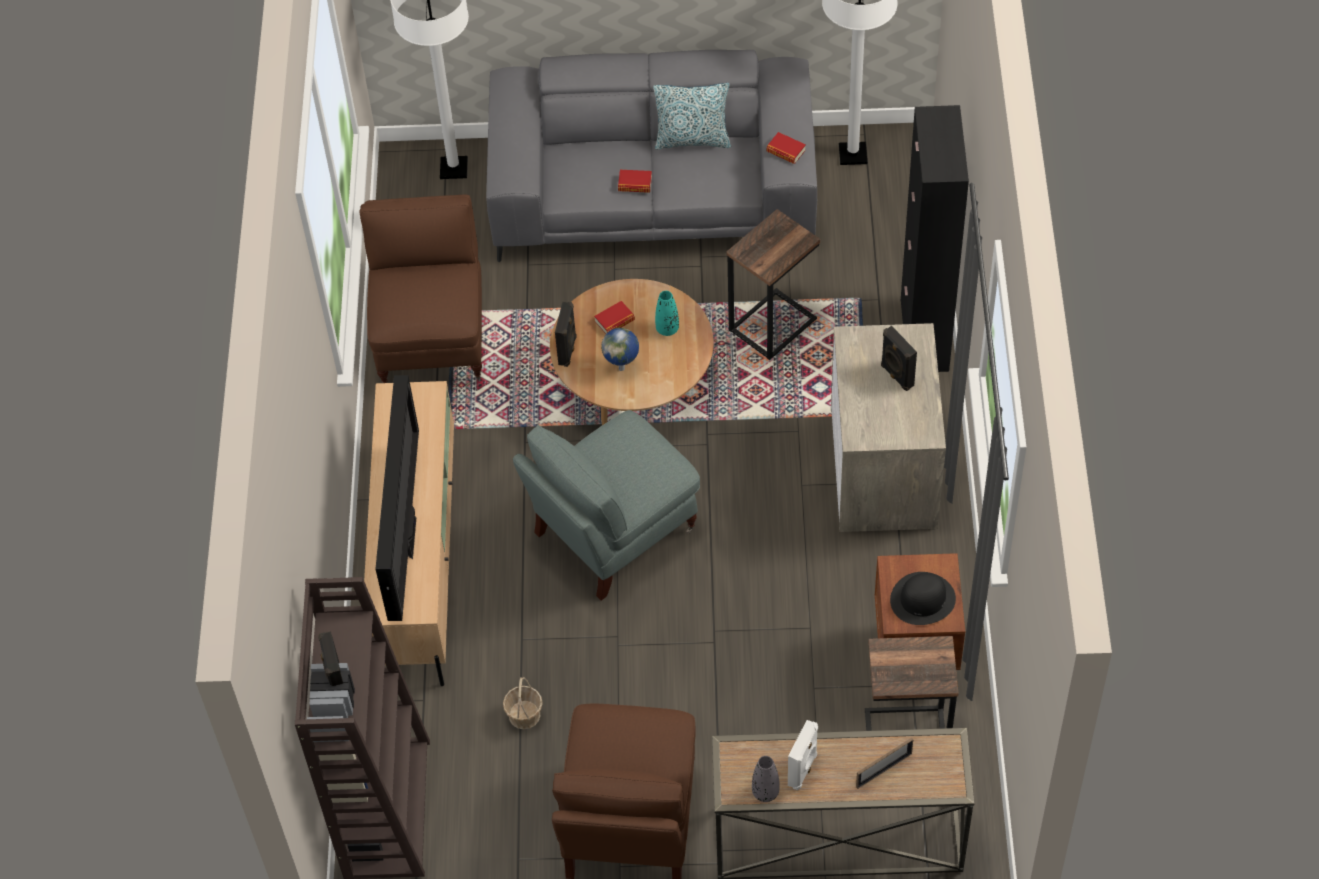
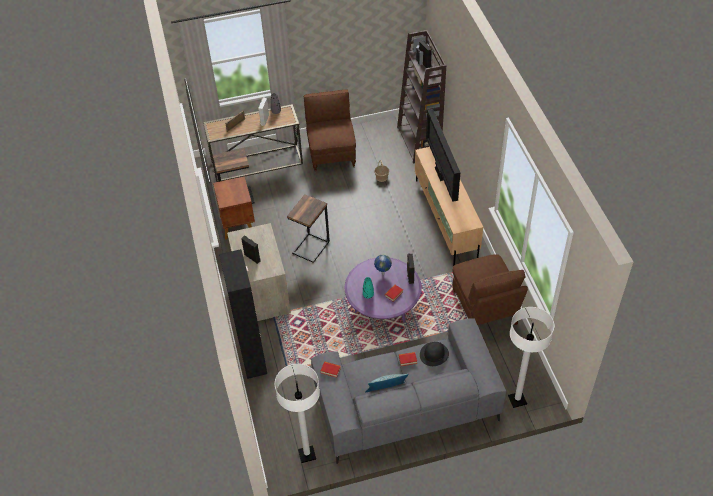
camera: 165 degrees right, 5 degrees down
(613, 532) = (370, 244): grey armchair -> none
(634, 385) = (383, 306): brown coffee table -> purple coffee table
(771, 324) = (327, 348): side table -> side table (311, 247)
(922, 599) = (231, 189): black hat -> black hat (434, 354)

